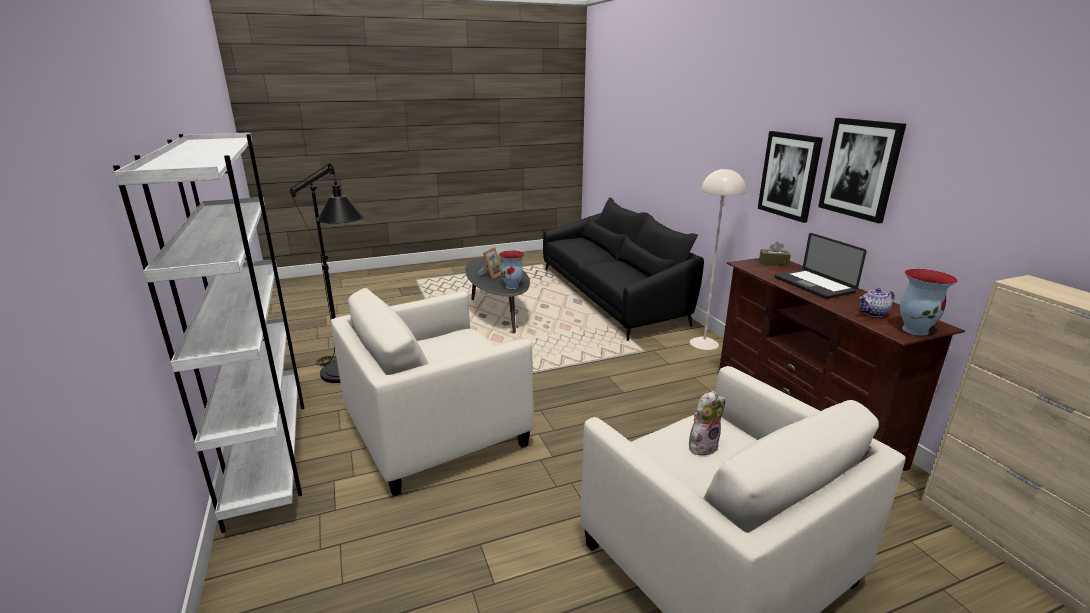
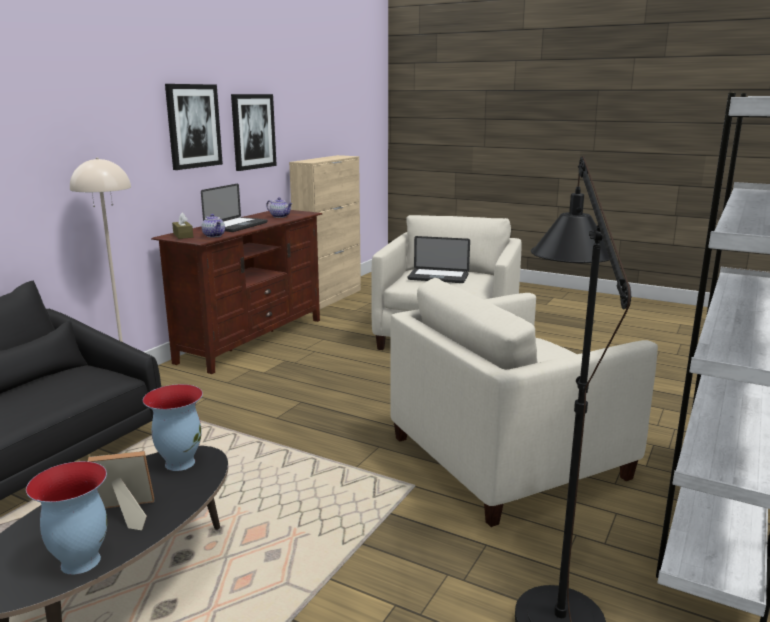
camera: 130 degrees left, 5 degrees down
(437, 430) = (509, 457): beige armchair -> beige armchair turned 135 degrees clockwise
(702, 446) = (438, 277): plush toy -> laptop
(761, 270) = (214, 236): none -> teapot
(789, 175) = (132, 150): picture -> picture (253, 131)
(915, 330) = (296, 212): vase -> vase (79, 561)

